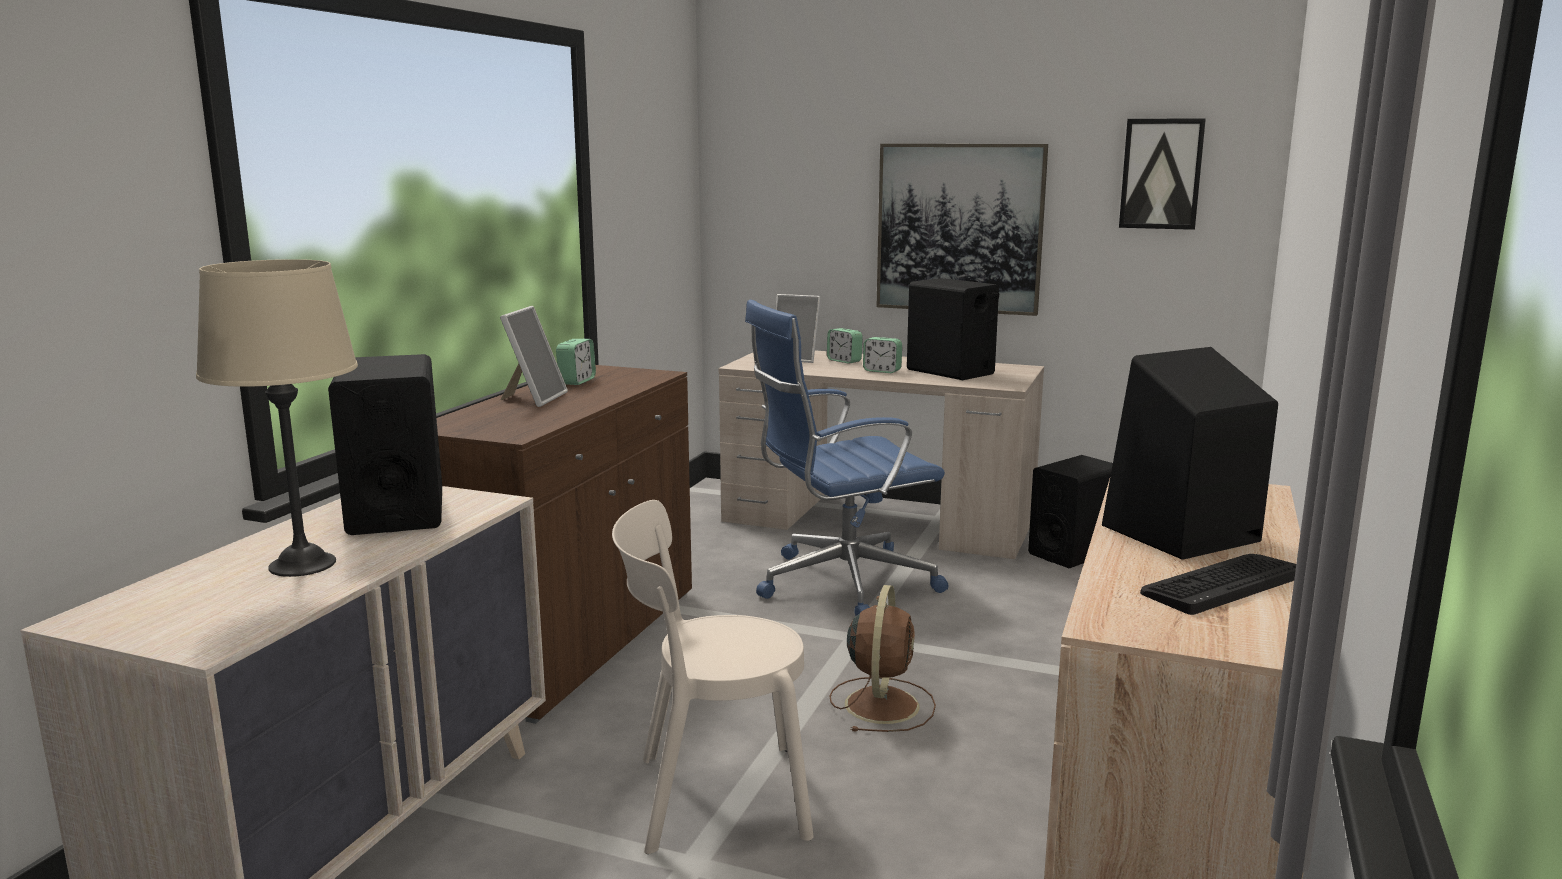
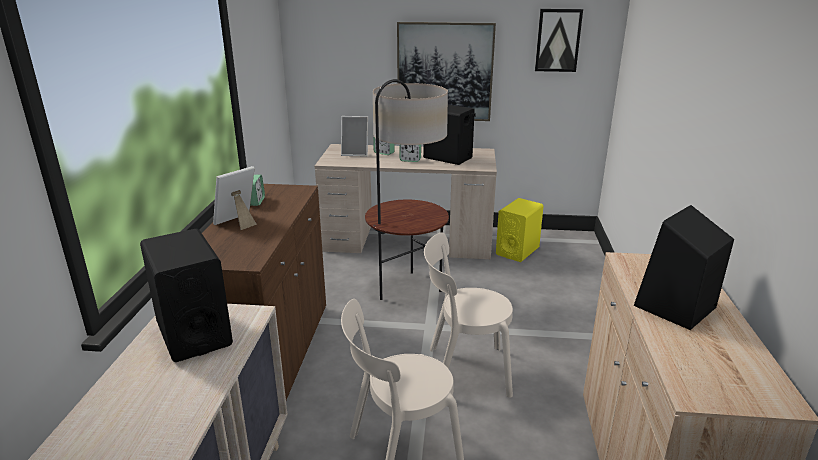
camera: 15 degrees left, 10 degrees up
(303, 565) = (160, 398): beige table lamp -> none
(533, 398) = (238, 222): picture frame -> picture frame turned 135 degrees counterclockwise
(841, 584) = (406, 289): blue office chair -> floor lamp
(882, 703) = (463, 372): brown fan -> beige chair
(1072, 553) = (517, 251): black speaker -> yellow speaker
(1222, 584) = (722, 349): keyboard -> none

